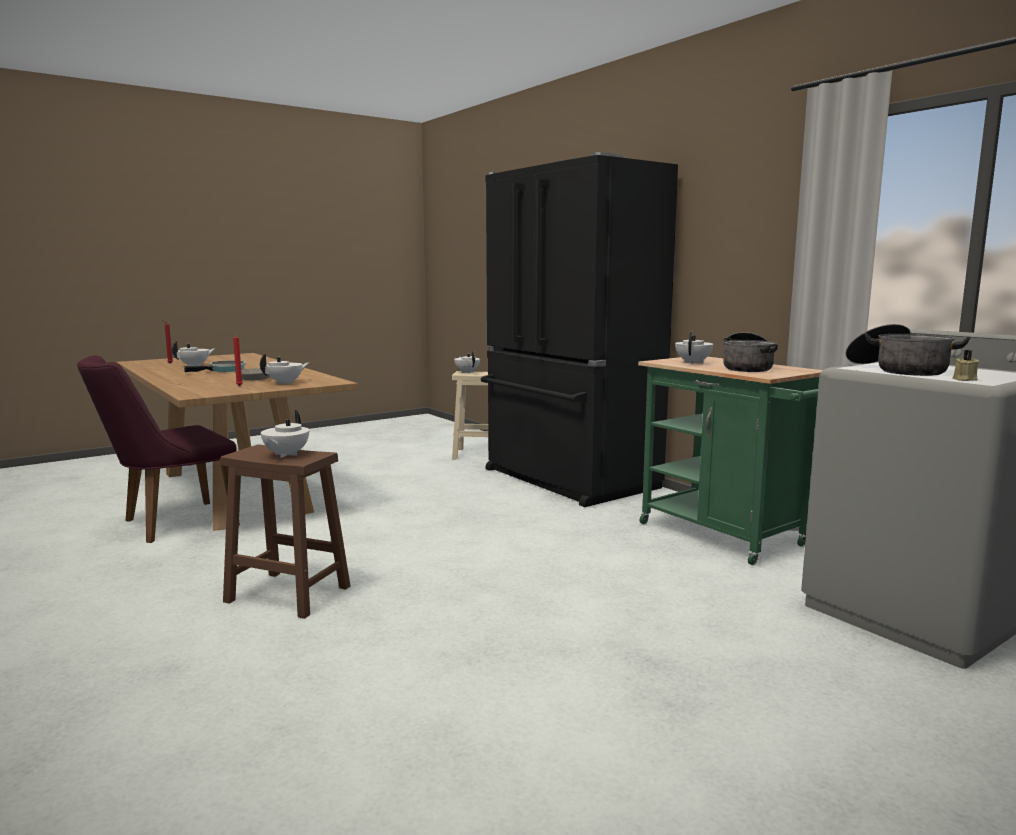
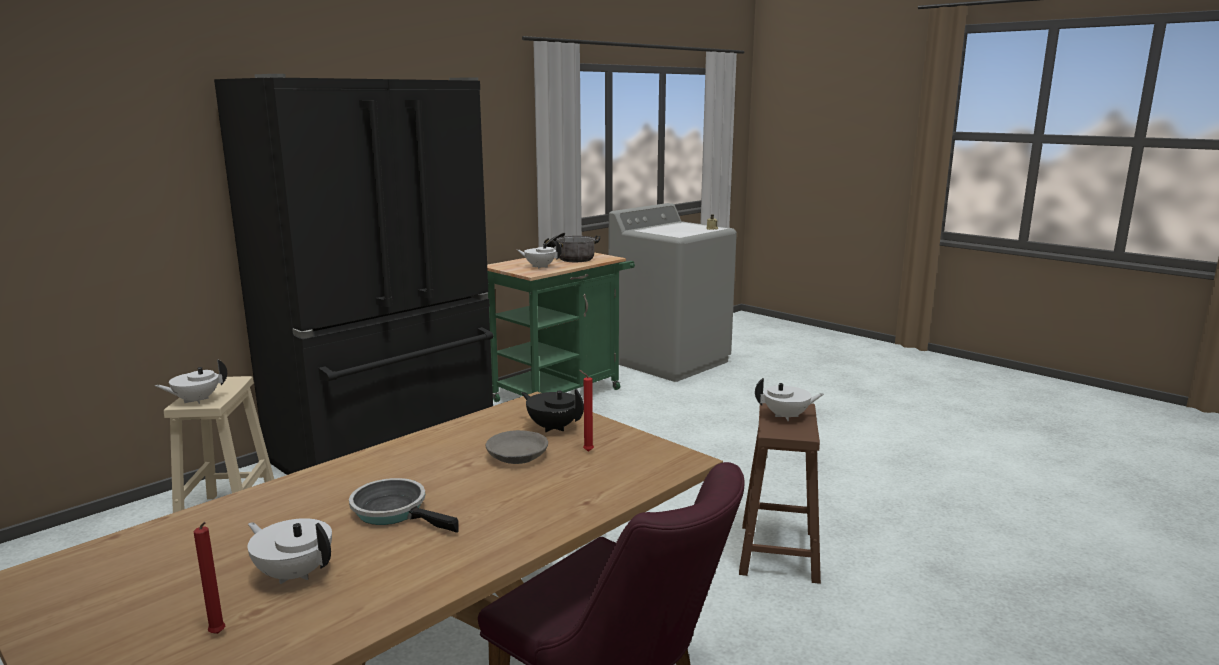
camera: 100 degrees left, 5 degrees up
(286, 383) = (553, 427): white teapot -> black teapot
(898, 370) = (681, 232): cooking pot -> none

